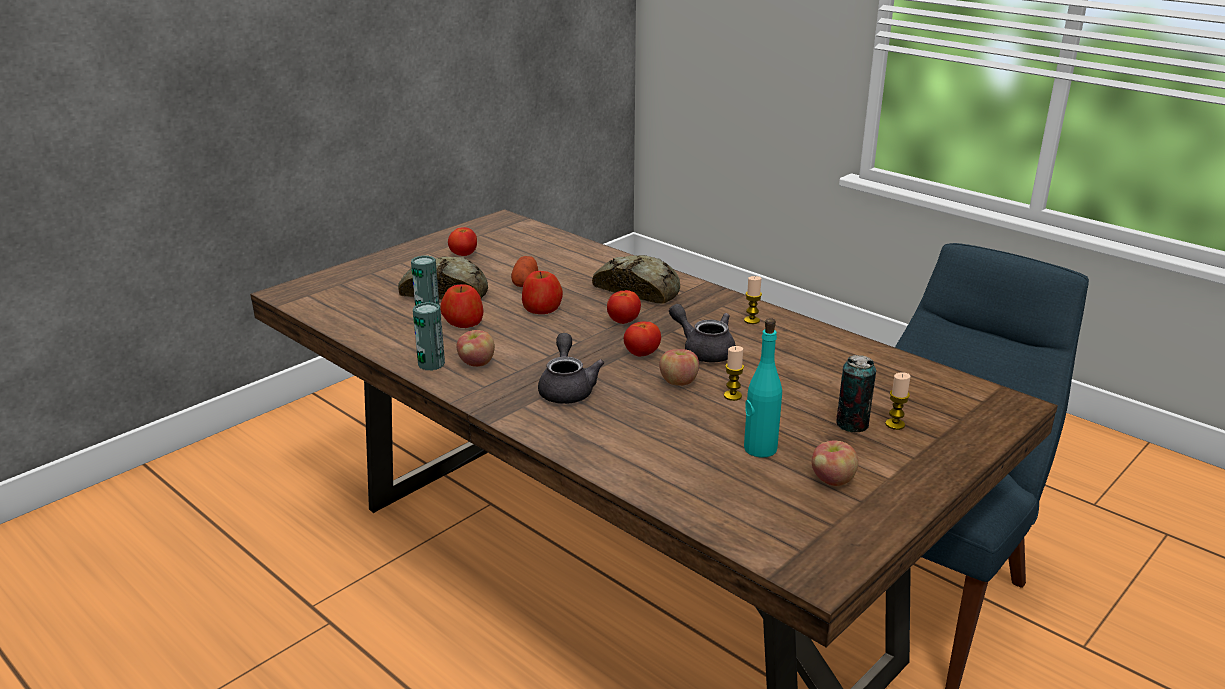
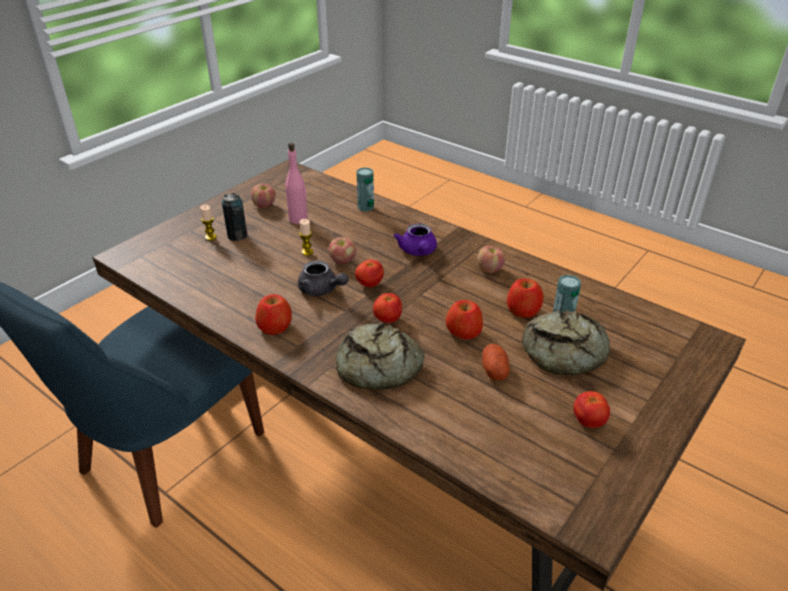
camera: 175 degrees right, 10 degrees up
(431, 364) = (521, 267): can -> can (365, 207)
(567, 389) = (418, 252): grey teapot -> purple teapot
(751, 320) = (275, 326): candle -> apple
(759, 449) = (298, 219): turquoise bottle -> pink bottle

